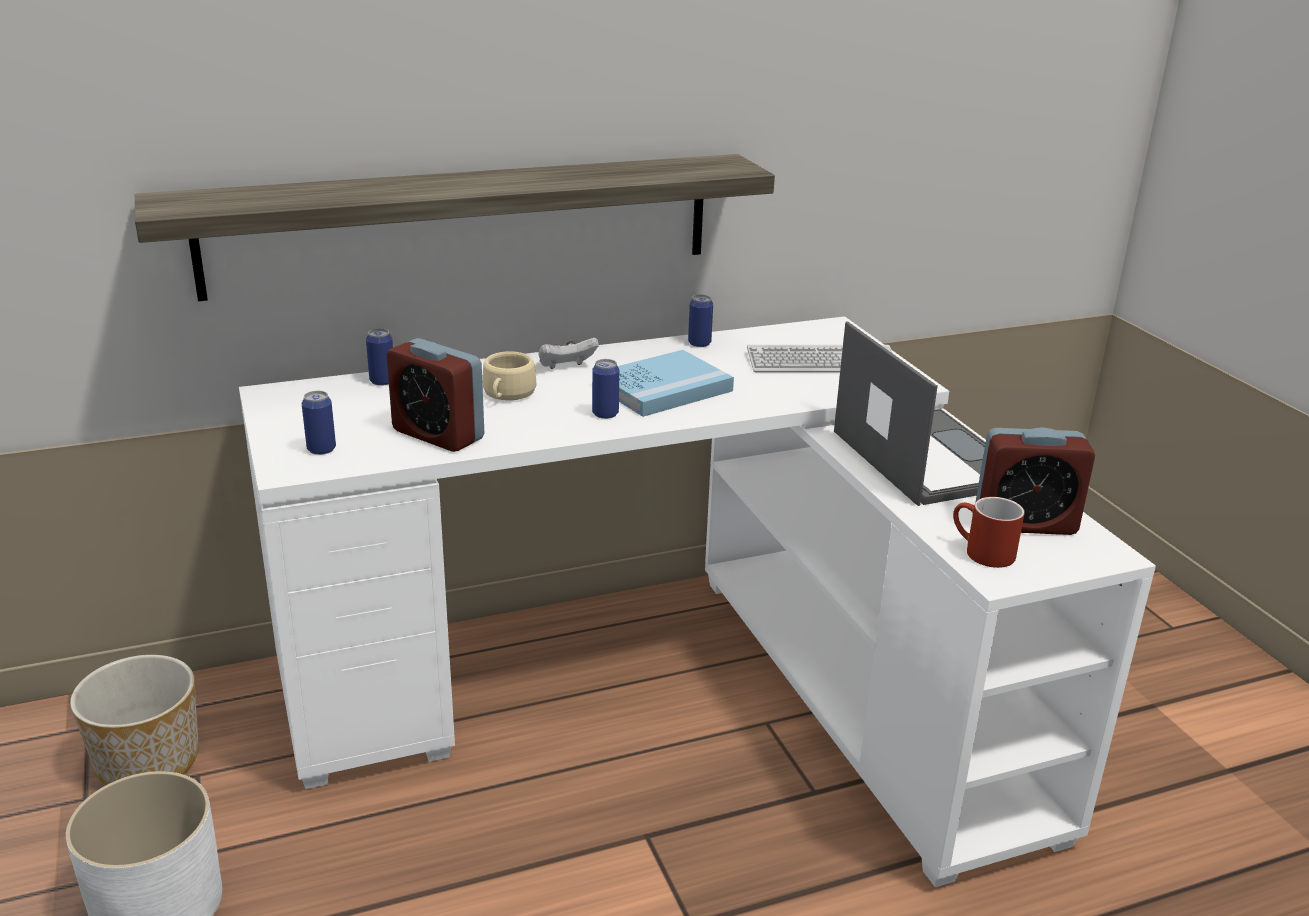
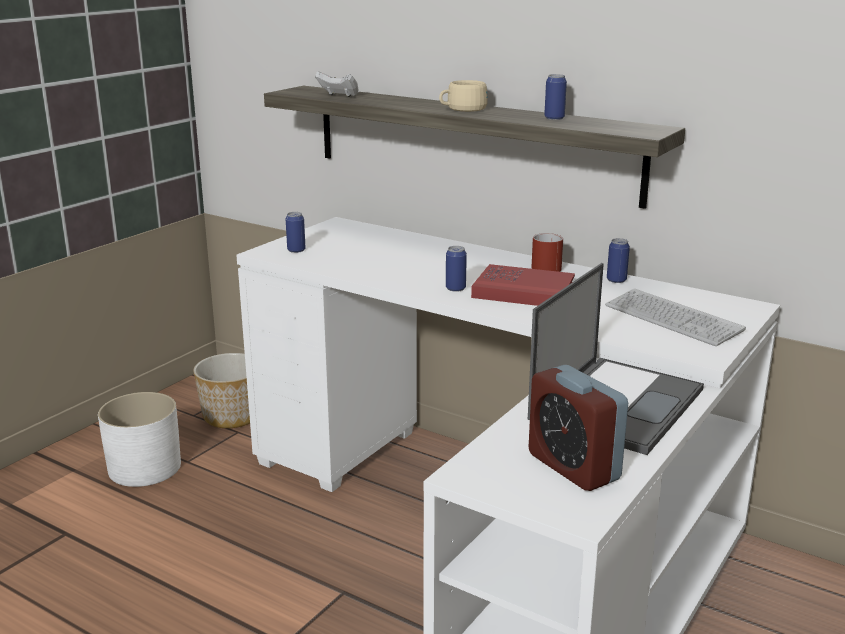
camera: 55 degrees right, 5 degrees down
(382, 381) = (395, 235): can -> can (554, 118)
(438, 435) = (355, 264): alarm clock -> none
(507, 395) = (433, 262): beige cup -> beige cup (462, 109)
(566, 367) = (500, 262): white game controller -> white game controller (339, 96)
(663, 388) = (523, 291): blue book -> red book
(980, 552) = (493, 460): red mug -> red mug (544, 267)

